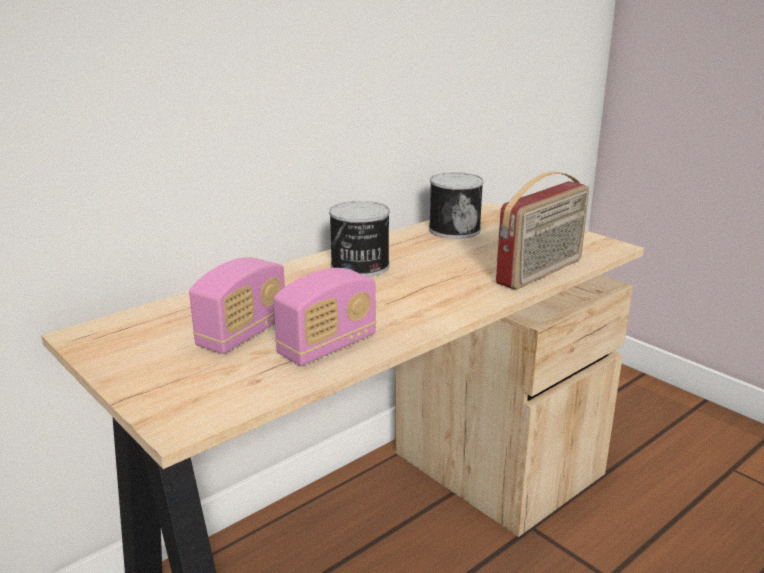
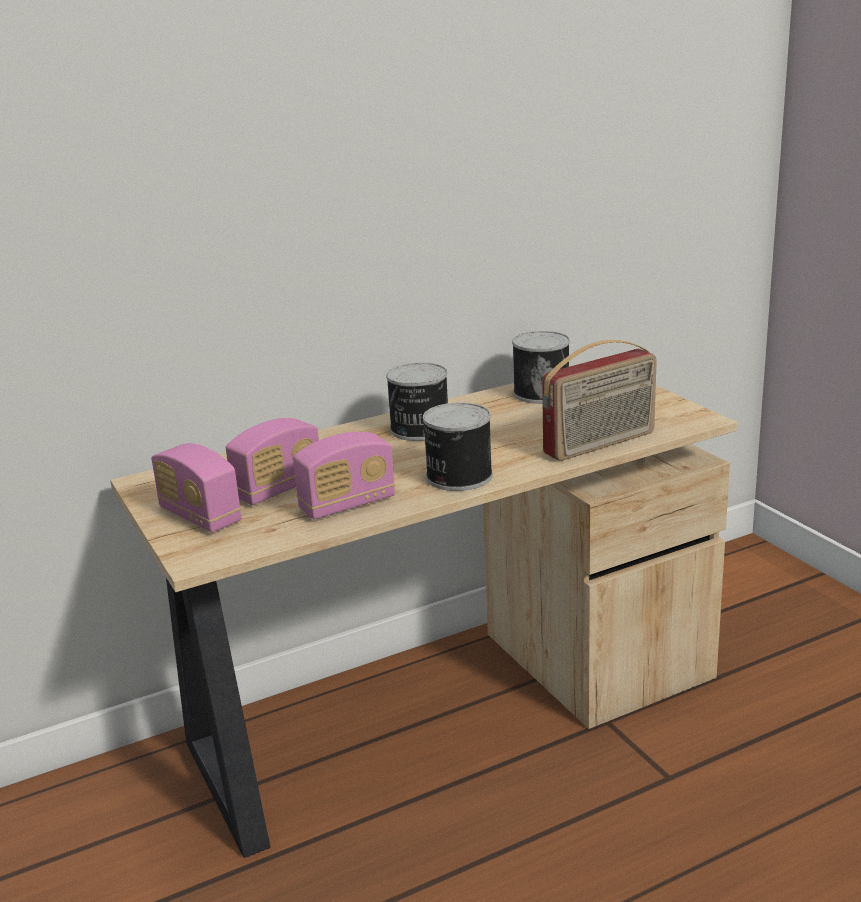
camera: 15 degrees right, 0 degrees up
(165, 371) = (200, 516): none -> radio
(425, 310) = (457, 476): none -> can

